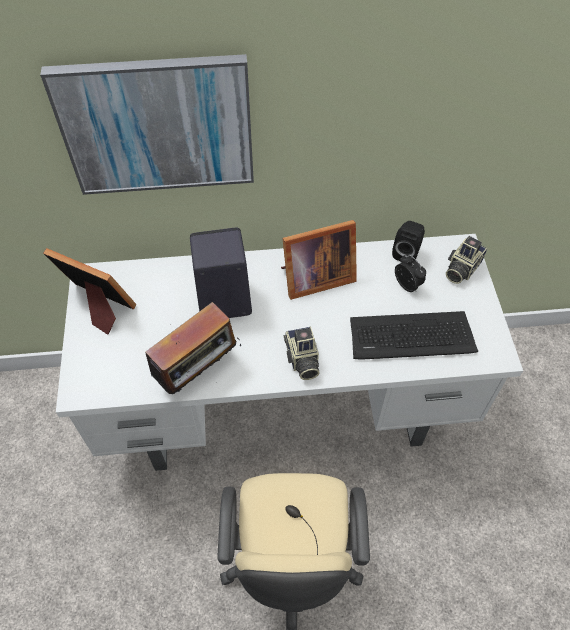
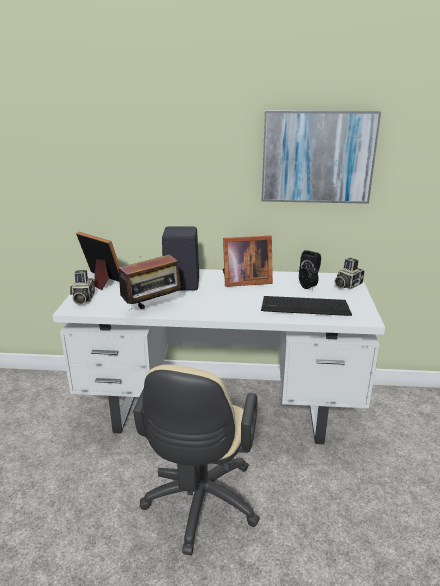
camera: 10 degrees right, 30 degrees down
(158, 126) = (158, 164): picture -> picture (317, 157)
(301, 360) = (224, 309): camera -> camera (82, 299)

